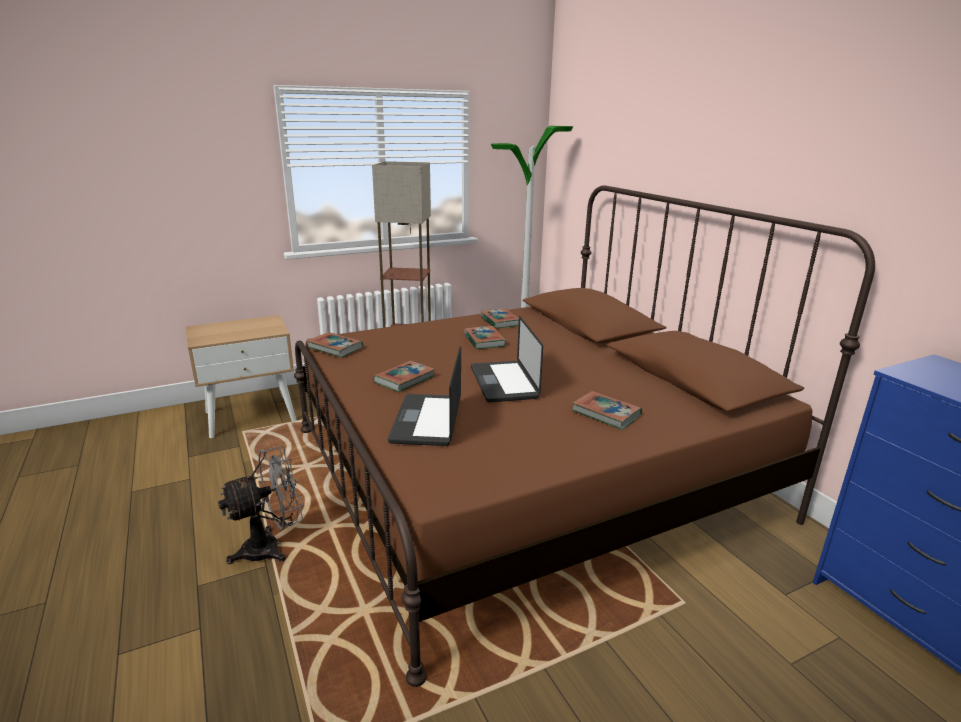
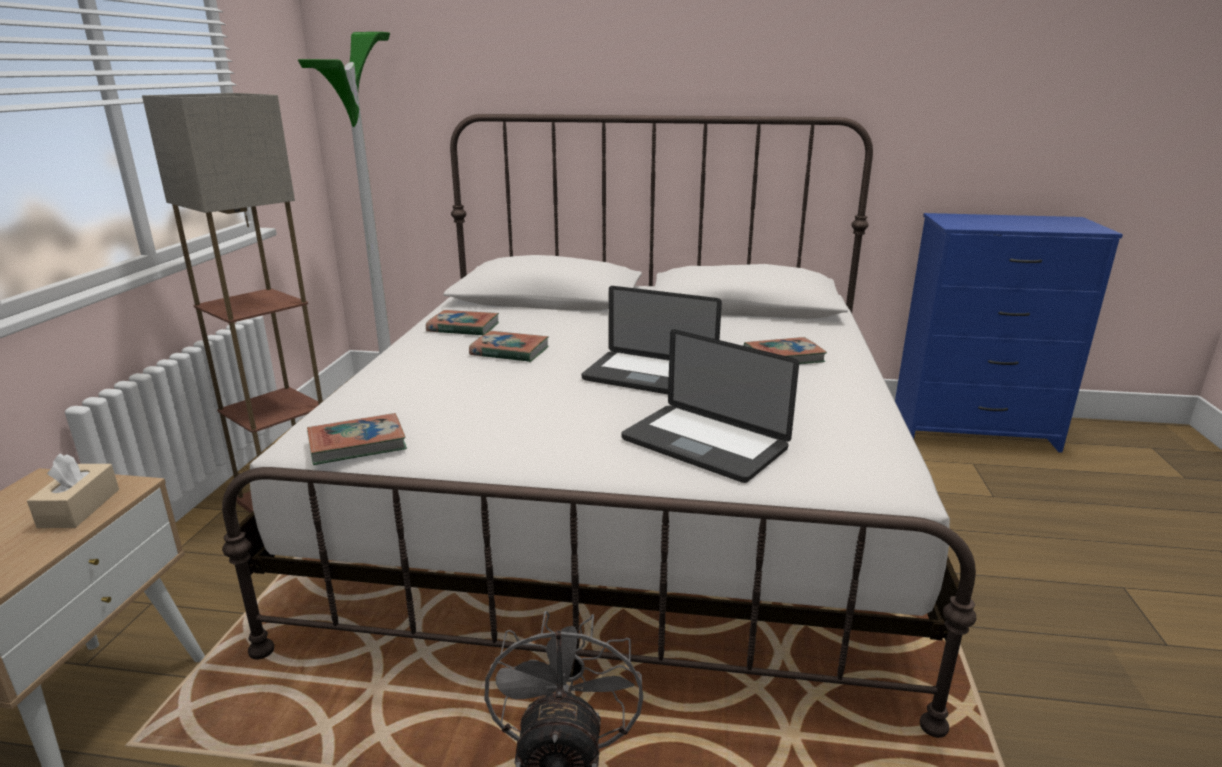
camera: 55 degrees left, 0 degrees up
(257, 331) = (79, 508): none -> beige tissue box
(404, 379) = (558, 426): book -> none
(525, 471) = (623, 500): brown bed -> white bed

